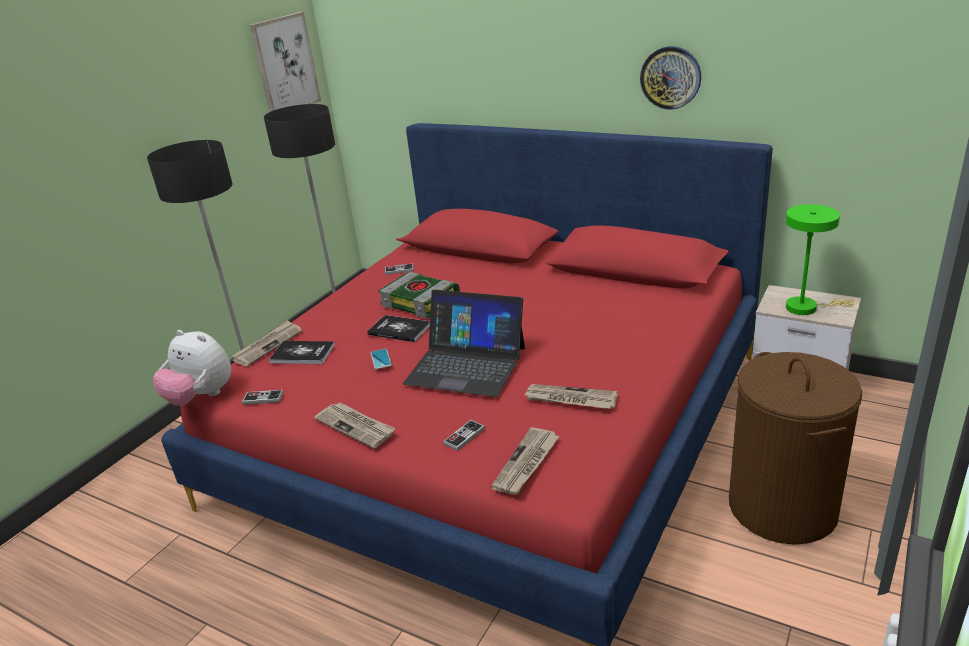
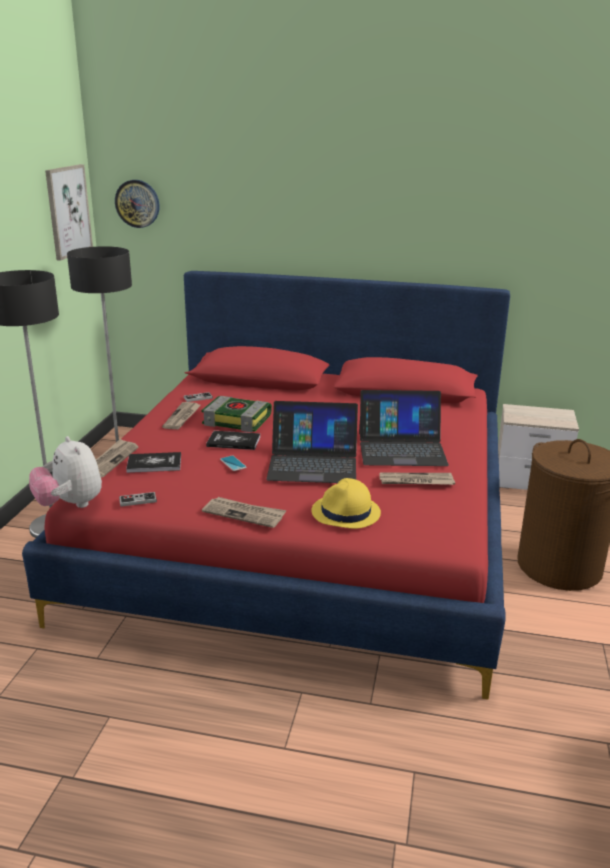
camera: 20 degrees left, 5 degrees down
(201, 397) = (70, 504): plush toy -> plush toy turned 45 degrees clockwise
(464, 436) = (346, 513): game controller -> yellow hat
(526, 463) = (410, 526): newspaper -> newspaper (182, 417)
(580, 351) = (401, 448): none -> laptop
(670, 77) = (428, 235): wall clock -> wall clock (137, 203)
(806, 307) = (539, 417): green table lamp -> none

